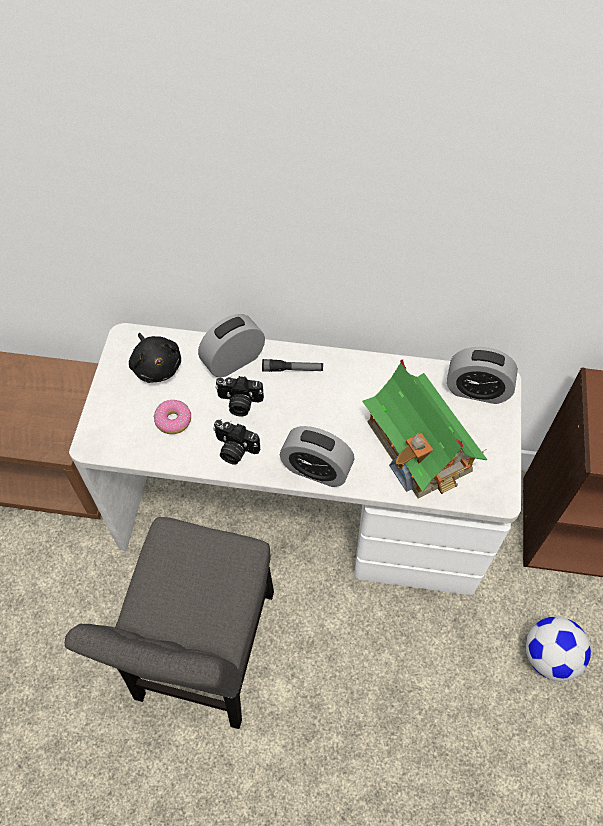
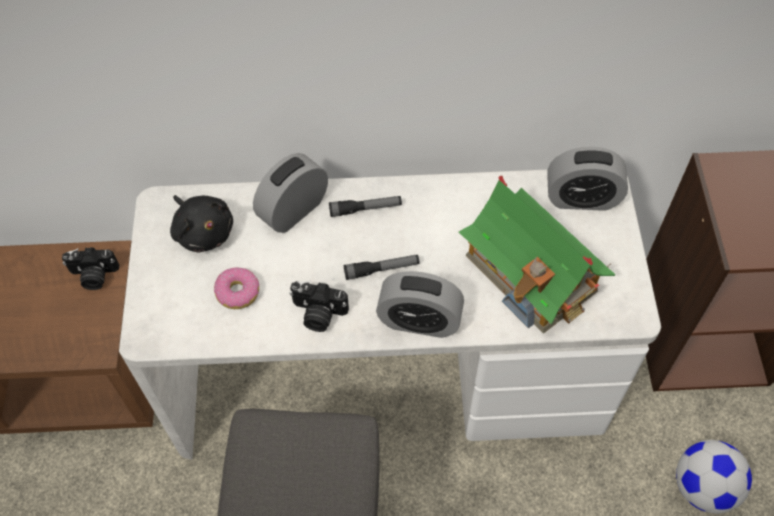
camera: 10 degrees left, 0 degrees up
(239, 403) = (311, 259): camera -> camera (93, 276)
(295, 422) = (381, 269): none -> flashlight

